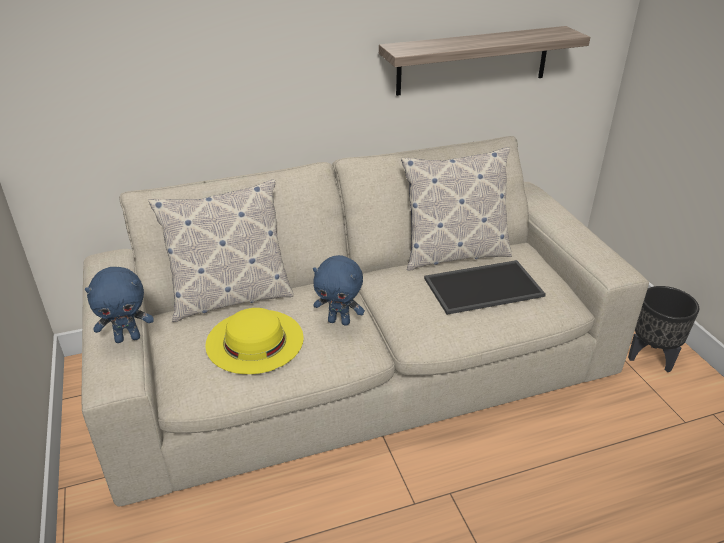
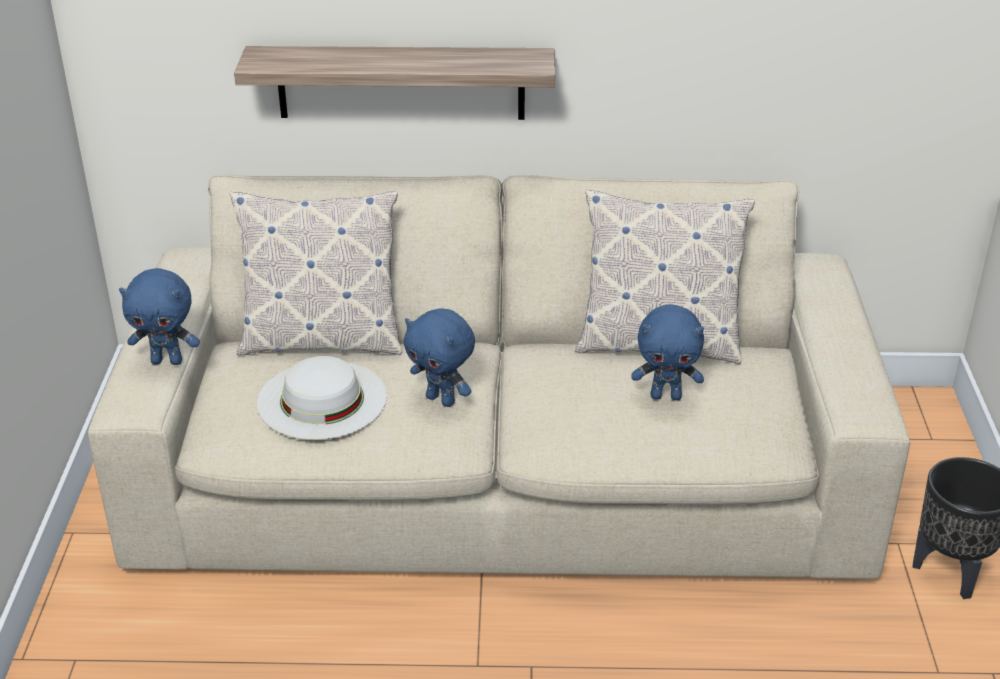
camera: 20 degrees right, 0 degrees up
(254, 340) = (322, 399): yellow hat -> white hat
(473, 60) = (743, 60): shelf -> shelf (401, 82)
(483, 286) = (666, 396): tray -> blue plush toy

